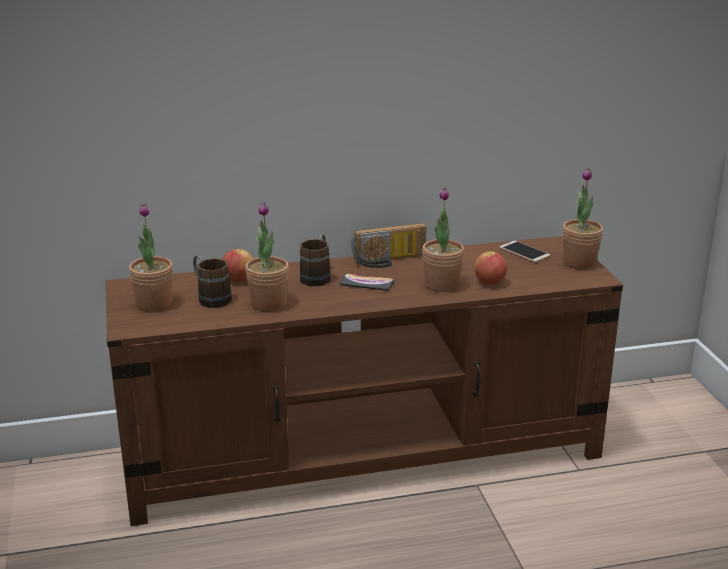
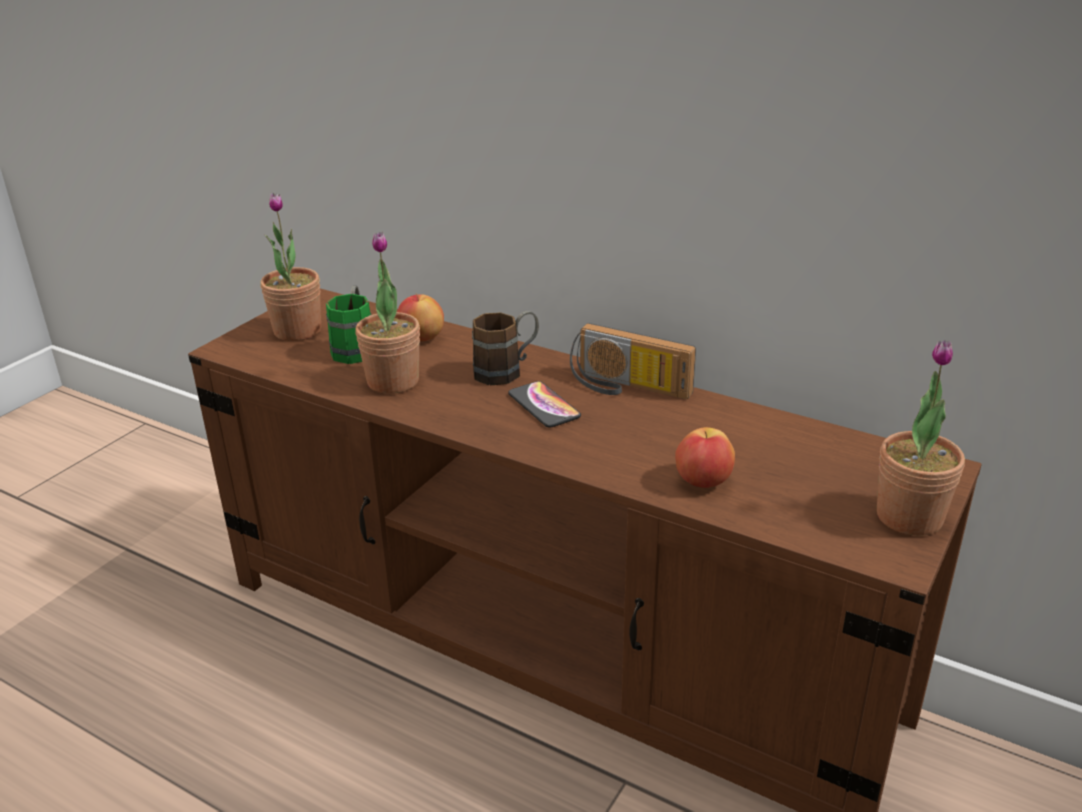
camera: 45 degrees right, 5 degrees up
(210, 297) = (355, 347): brown mug -> green mug
(441, 284) = (631, 452): potted plant -> none
(524, 252) = (843, 458): phone -> none

